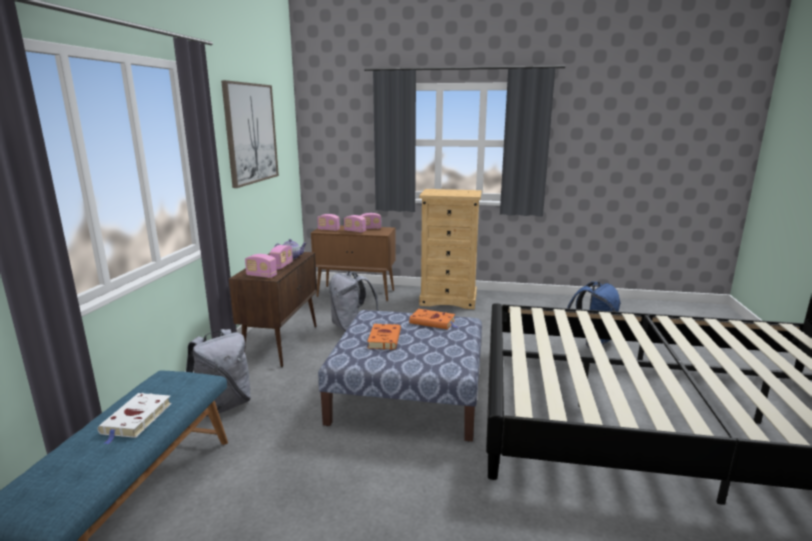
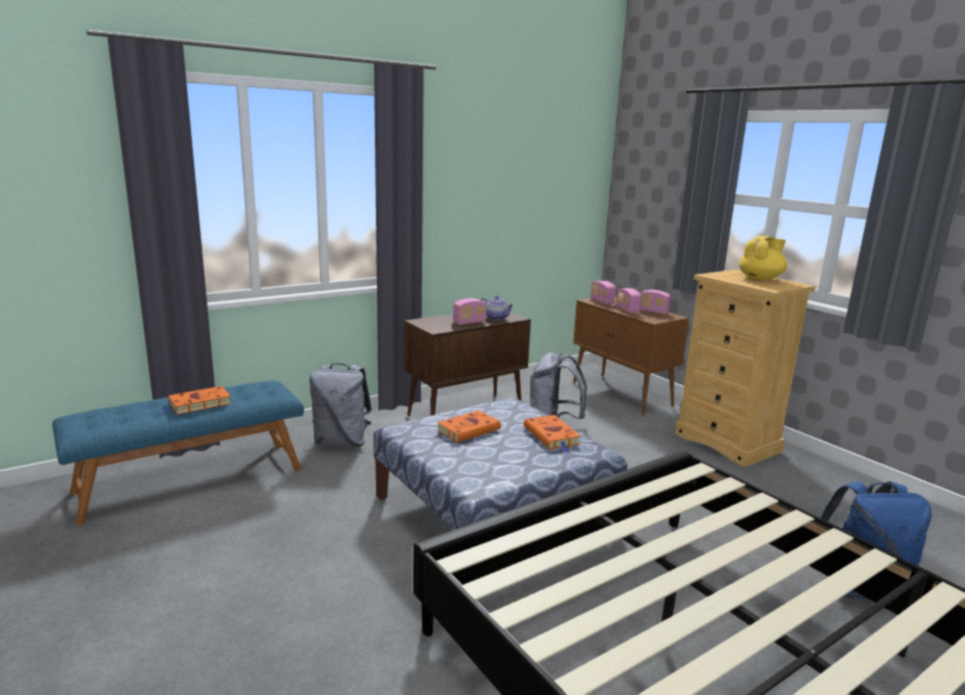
camera: 45 degrees right, 0 degrees up
(136, 420) = (198, 404): white book -> orange book
(251, 133) = (507, 169): picture -> none
(261, 276) = (432, 326): radio -> none
(452, 191) = (761, 279): none -> yellow teapot

